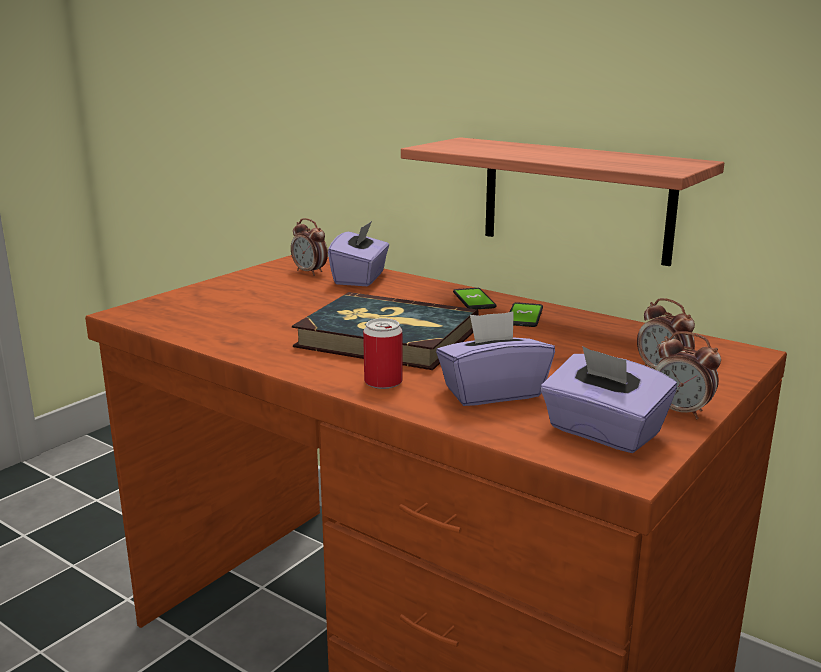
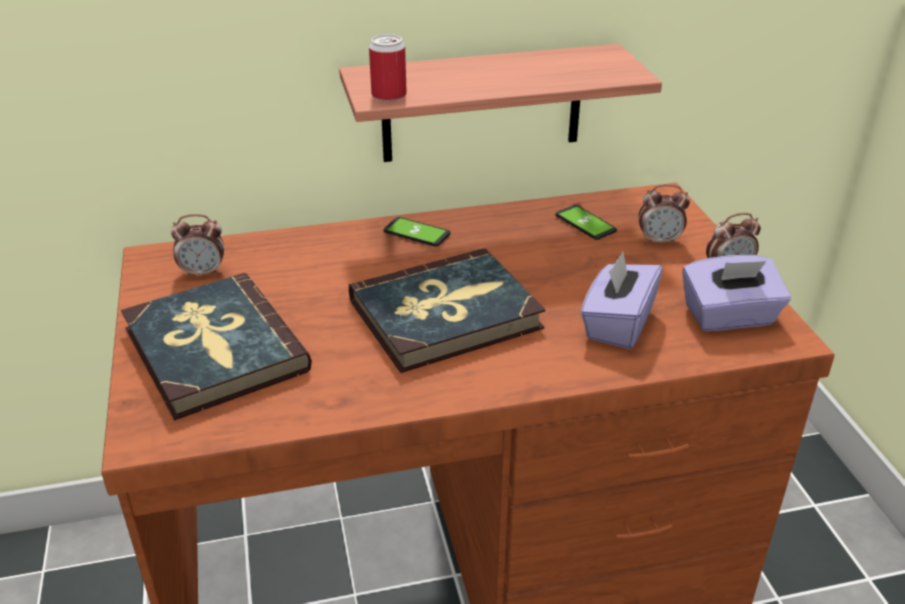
camera: 50 degrees left, 15 degrees up
(235, 299) = (214, 350): none -> book
(360, 278) = (270, 255): purple tissue box -> none
(383, 382) = (541, 363): can -> can (389, 95)
(524, 316) = (485, 232): phone -> phone (585, 223)

